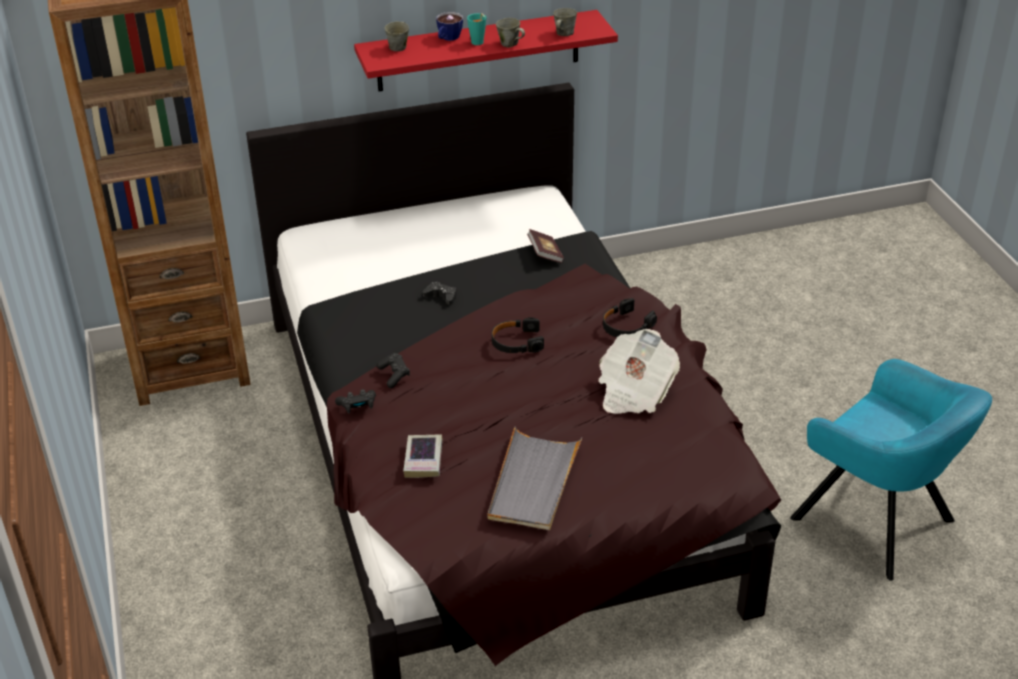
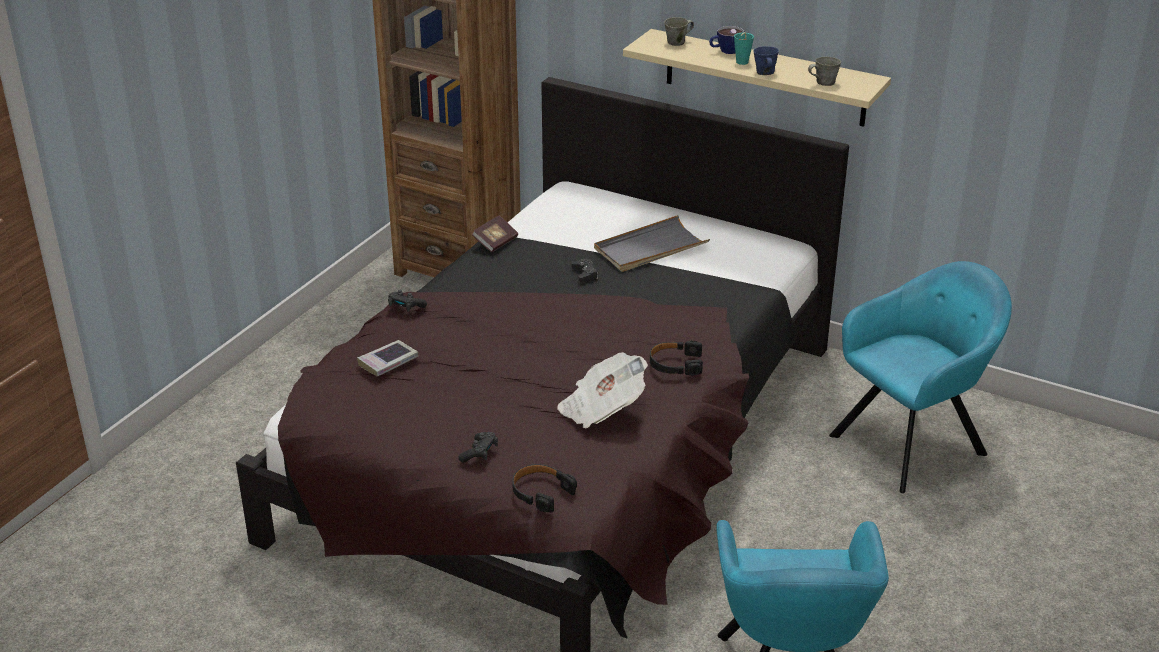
camera: 45 degrees right, 5 degrees down
(394, 375) = (460, 302): black game controller -> black game controller (479, 453)
(478, 51) = (765, 78): red shelf -> beige shelf
(510, 44) = (765, 73): grey mug -> blue mug
(516, 342) = (576, 329): black headphones -> black headphones (541, 492)
(533, 482) = (429, 420): grey tray -> grey tray (650, 248)
(545, 254) = (711, 287): book -> book (495, 242)
(709, 305) = (913, 442): none -> turquoise armchair

